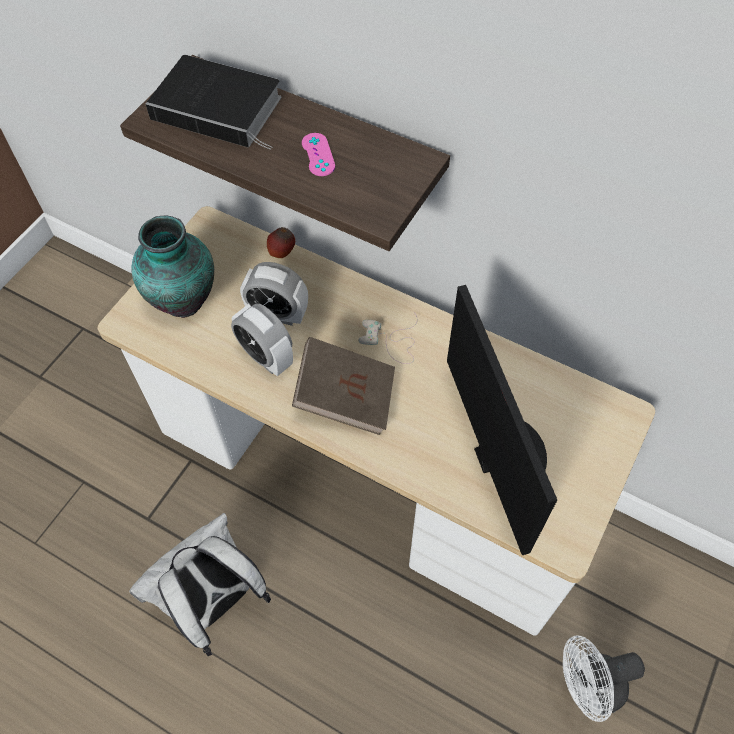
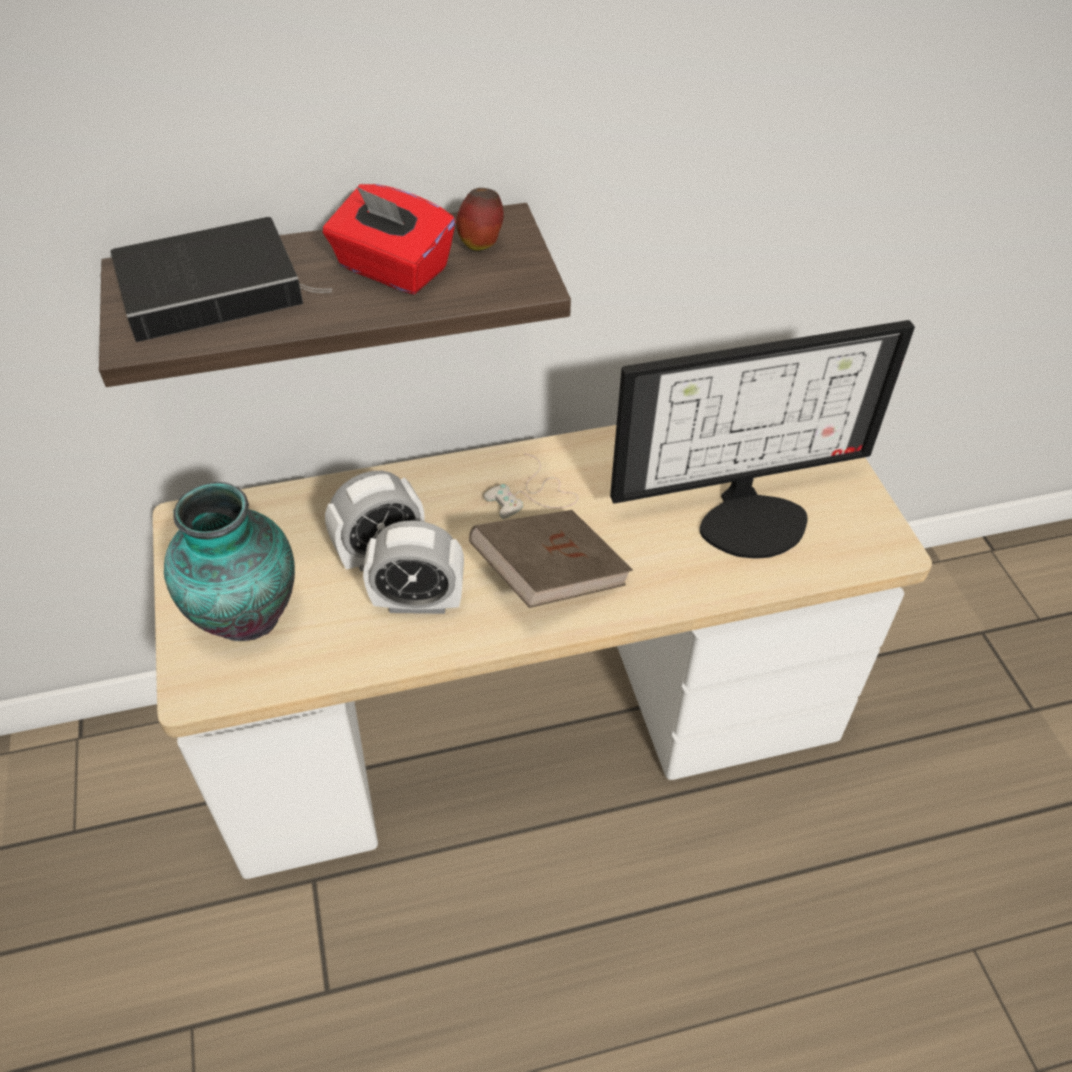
camera: 45 degrees left, 10 degrees down
(215, 603) = (509, 1005): white backpack -> none
(282, 253) = (314, 493): apple -> apple (481, 244)
(318, 155) = (392, 269): pink game controller -> red tissue box
(502, 453) = (751, 516): monitor -> monitor turned 135 degrees clockwise
(587, 688) = (924, 746): white fan -> none

